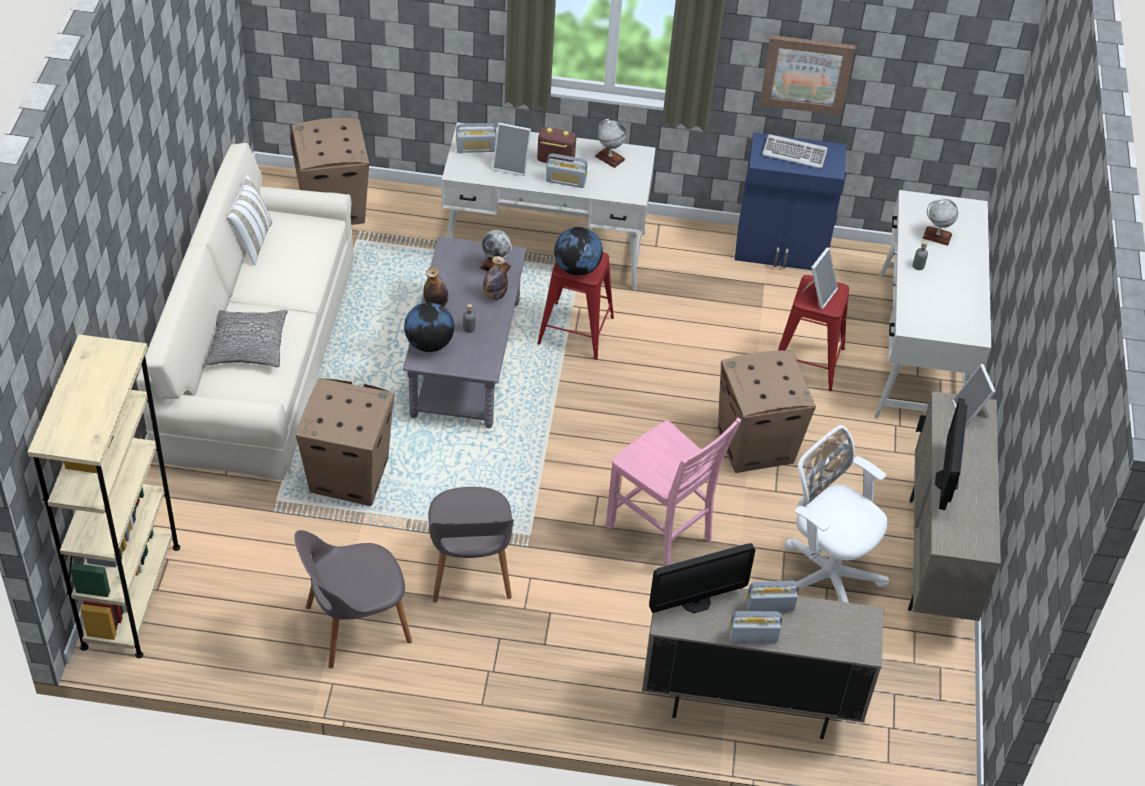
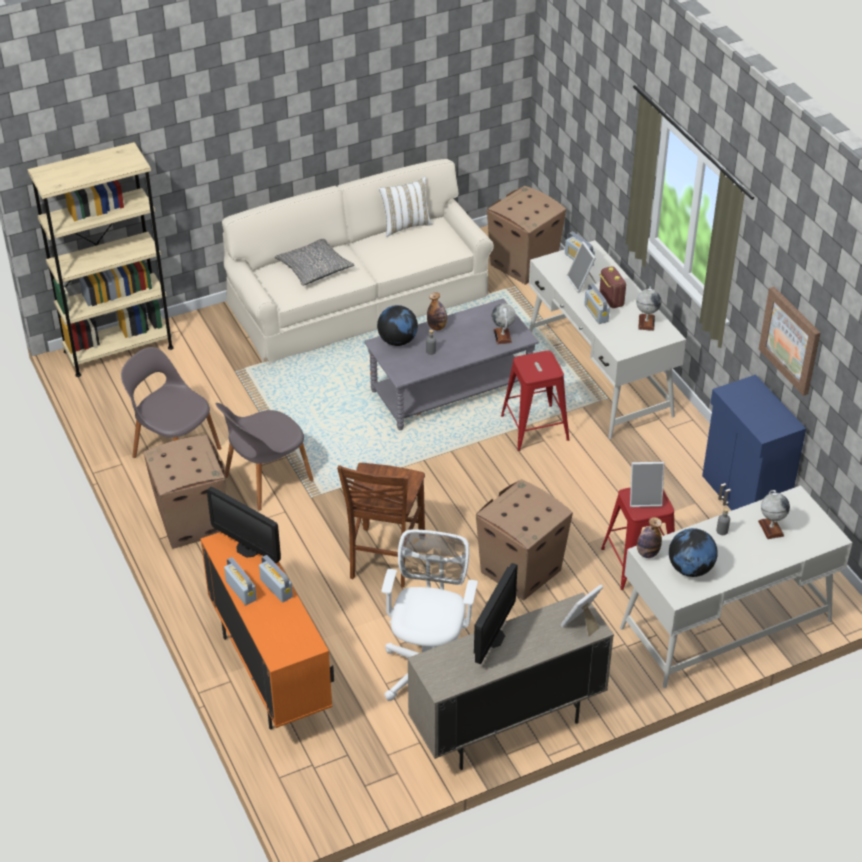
camera: 60 degrees right, 5 degrees down
(348, 475) = (295, 387): cardboard box -> cardboard box (192, 522)
(494, 295) = (474, 348): bottle -> bottle (647, 553)
(577, 268) = (530, 366): globe -> globe (690, 569)
(661, 534) = (384, 558): pink chair -> brown chair
(748, 702) = (270, 673): beige cabinet -> orange cabinet
(794, 153) = (758, 405): keyboard -> none
(946, 481) = (492, 637): monitor -> monitor turned 135 degrees clockwise

